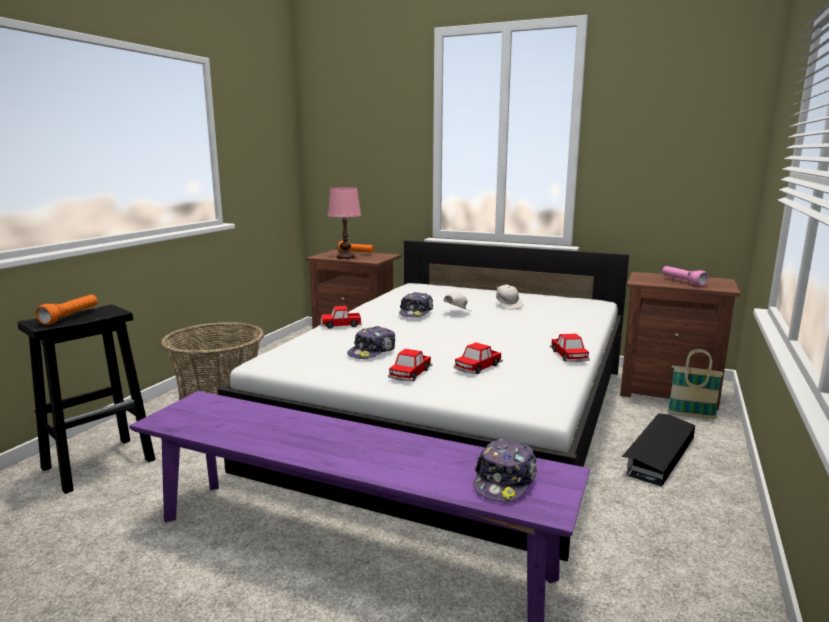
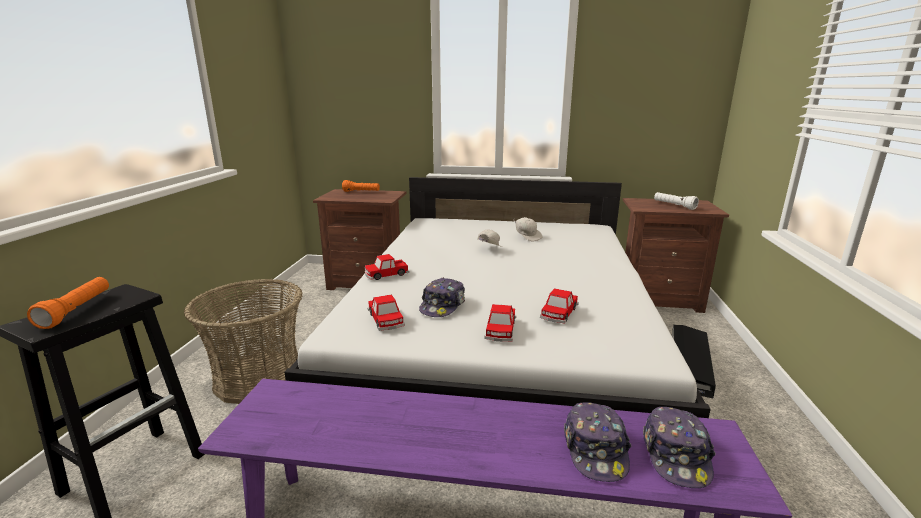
camera: 15 degrees left, 5 degrees up
(345, 257) = (354, 197): pink table lamp -> none
(416, 312) = (451, 252): cap -> cap (596, 450)
(569, 356) = (626, 289): toy car -> toy car (385, 319)
(682, 281) = (674, 206): pink flashlight -> white flashlight
(691, 416) = (689, 321): basket -> none

